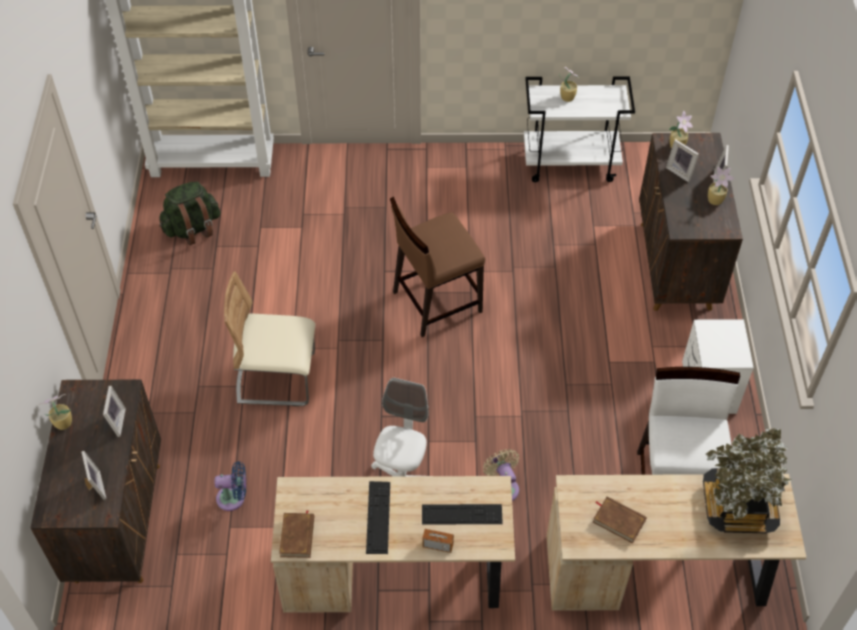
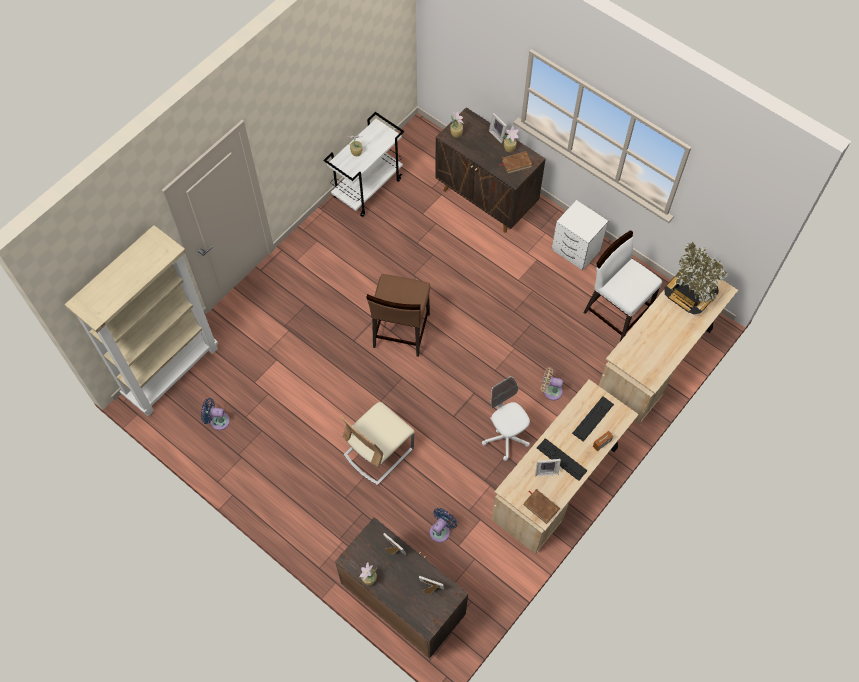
camera: 50 degrees left, 10 degrees up
(192, 229) = (218, 420): green backpack -> blue fan
(619, 520) = (655, 351): brown book -> brown book (516, 163)
(680, 171) = (475, 147): picture frame -> picture frame (546, 470)

